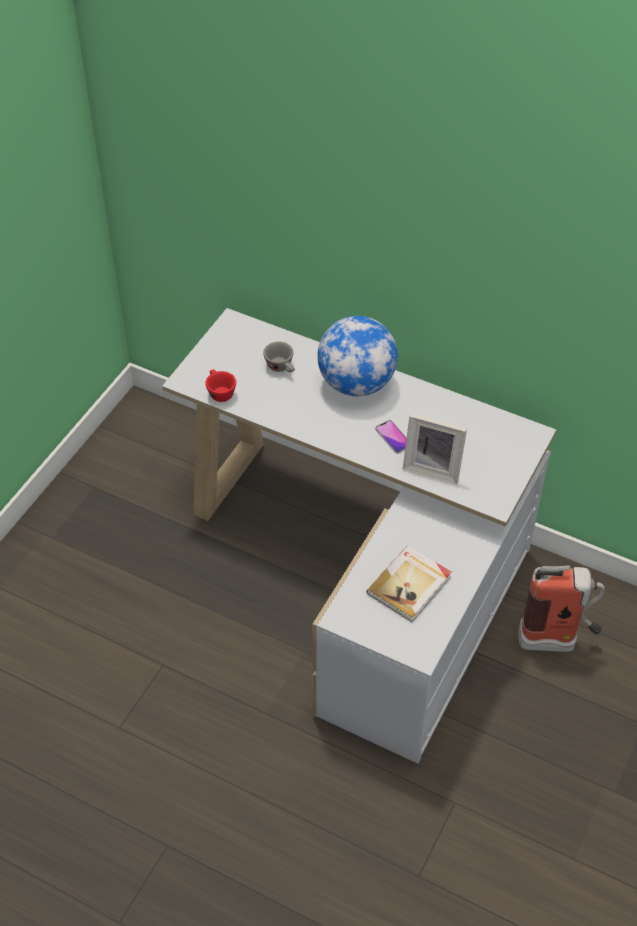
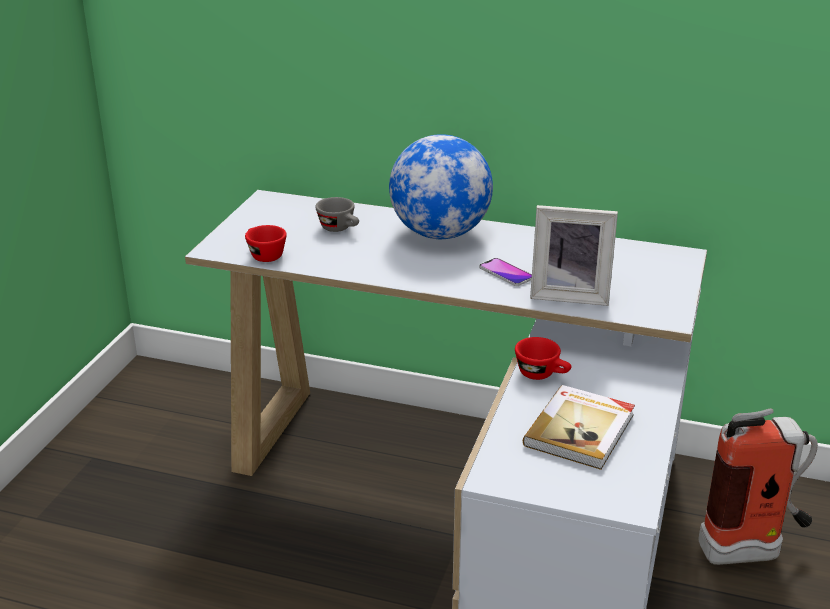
camera: 10 degrees left, 20 degrees down
(400, 529) = (542, 374): none -> red cup

